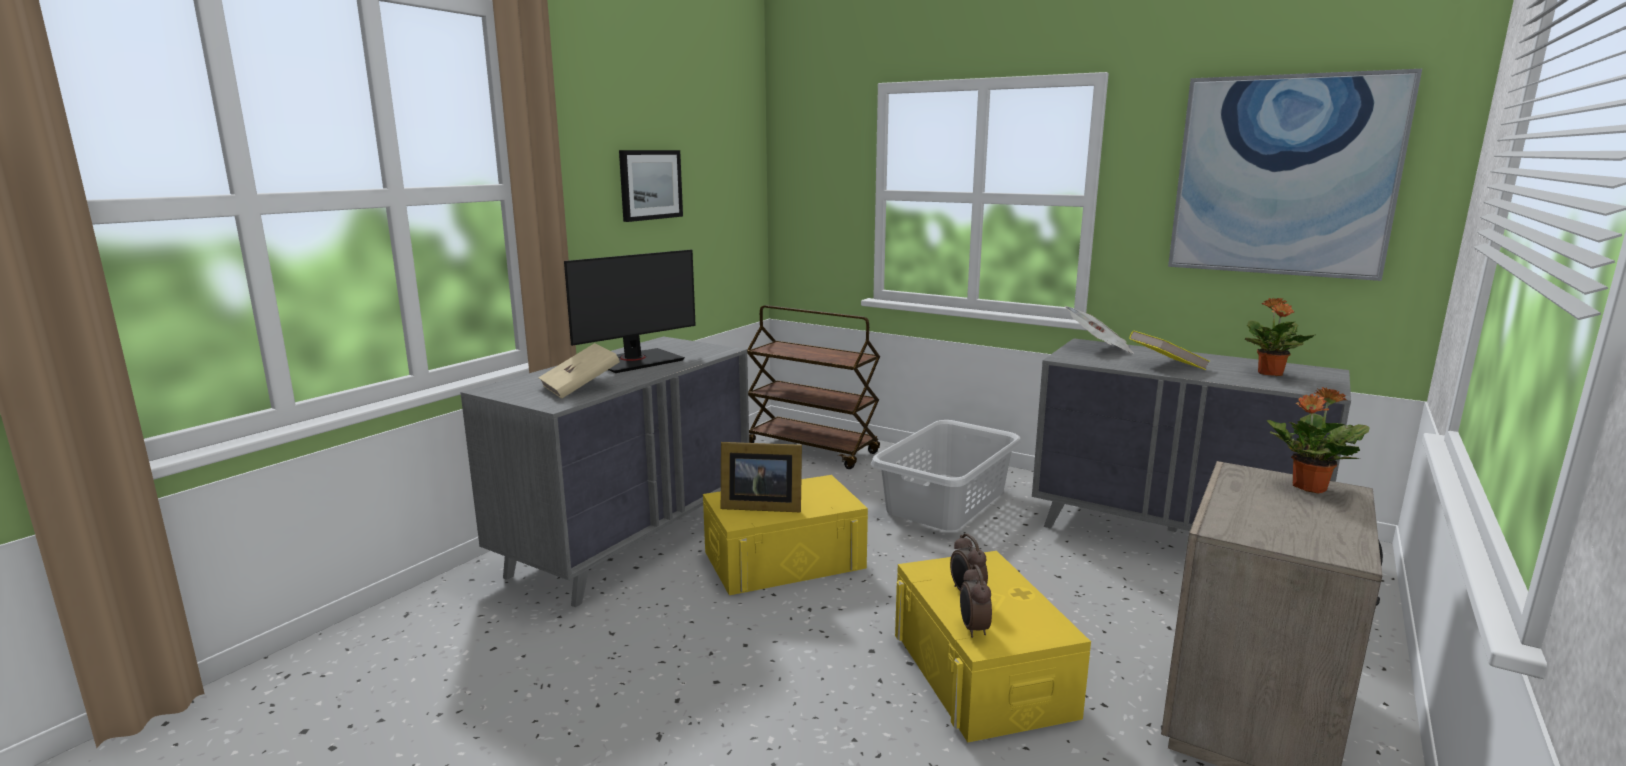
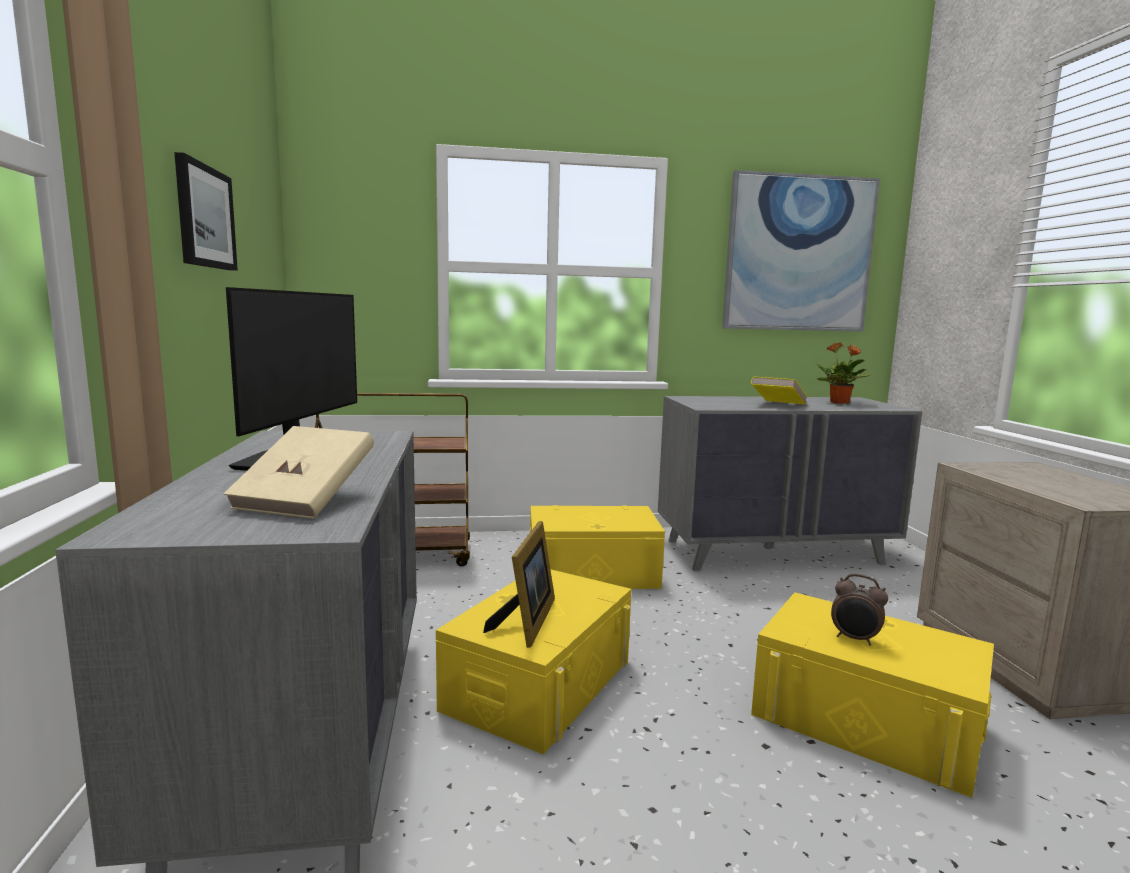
camera: 40 degrees left, 5 degrees down
(759, 506) = (527, 622): picture frame -> picture frame turned 45 degrees counterclockwise
(945, 501) = (592, 572): grey laundry basket -> yellow storage box
(973, 629) = (927, 671): alarm clock -> none
(1098, 348) = (702, 399): newspaper -> none
(1308, 487) = (1021, 468): potted plant -> none

